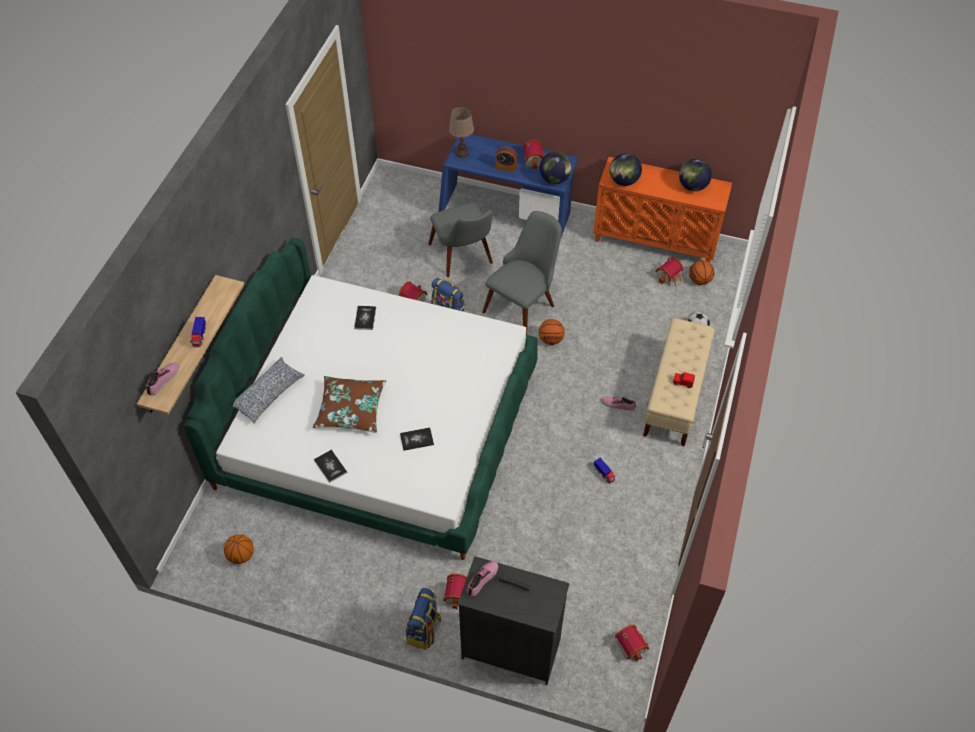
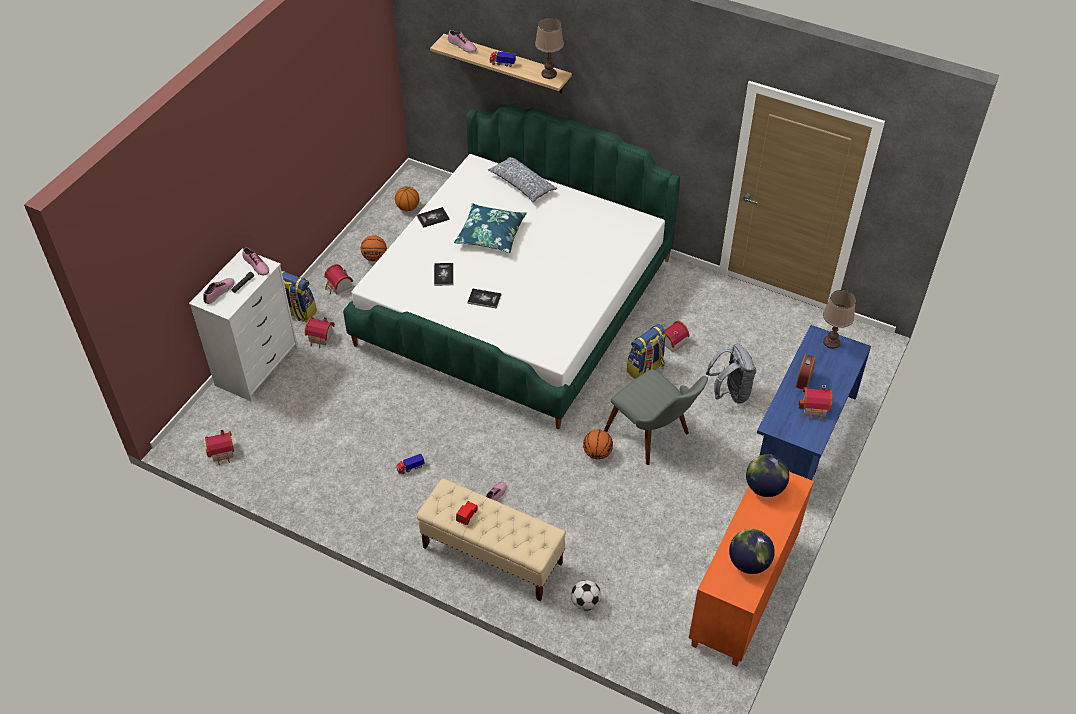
camera: 100 degrees right, 5 degrees down
(218, 293) = (549, 74): none -> brown table lamp
(351, 409) = (490, 234): brown pillow -> blue pillow
(365, 318) = (599, 252): book -> book (484, 299)
(464, 259) = (730, 393): grey chair -> grey backpack
(511, 648) = (257, 366): black dresser -> white dresser
(532, 604) = (219, 292): none -> shoe
(555, 179) = (779, 423): globe -> none
(669, 277) = (678, 595): toy house -> toy house (338, 286)
(699, 280) = (668, 628): basketball -> basketball (374, 257)

